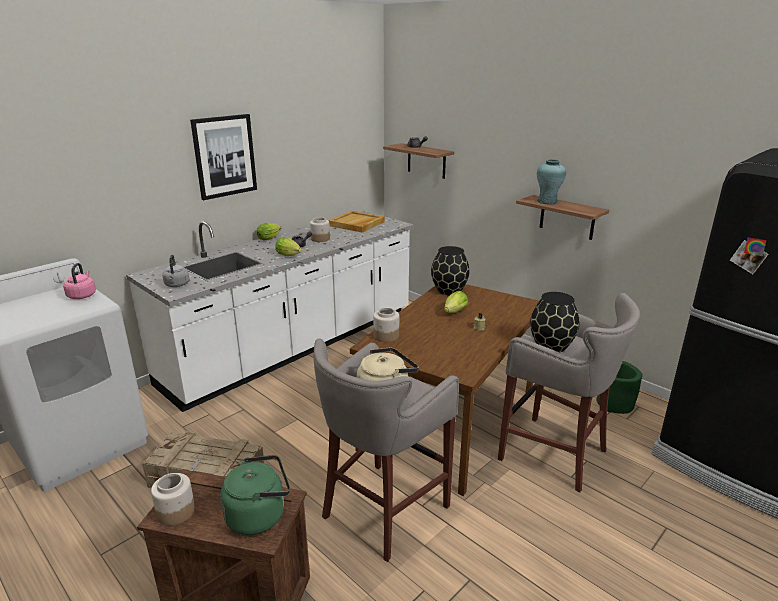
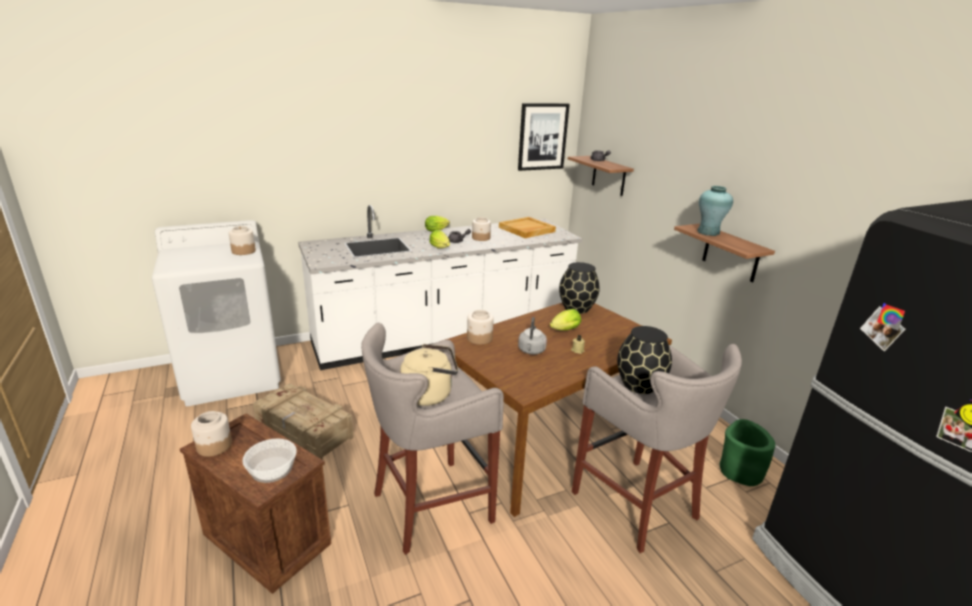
camera: 20 degrees right, 0 degrees up
(82, 295) = (243, 251): pink kettle -> jar
(177, 285) = (327, 257): grey kettle -> grey kettle (531, 351)
(224, 156) = (401, 149): picture -> picture (542, 136)
(259, 515) = (272, 469): green kettle -> bowl

